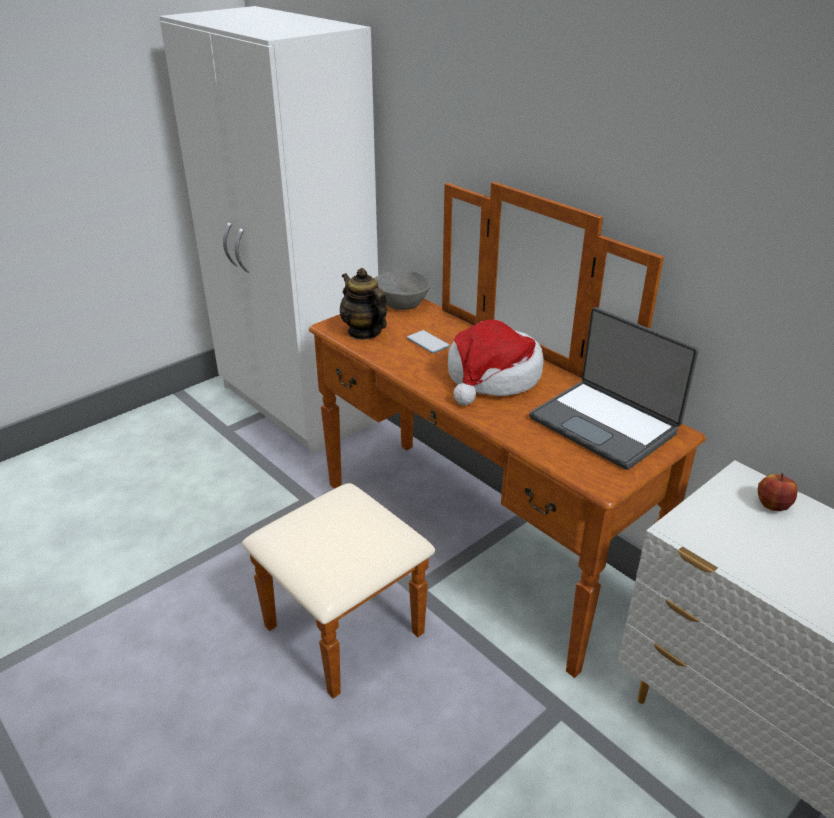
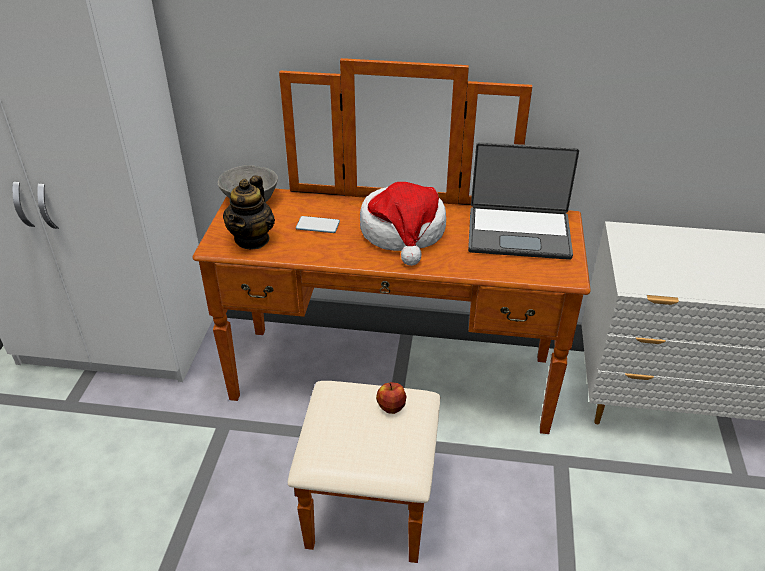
camera: 40 degrees left, 5 degrees up
(364, 332) = (252, 239): teapot -> teapot turned 90 degrees counterclockwise
(772, 505) = (656, 241): apple -> apple (391, 407)

